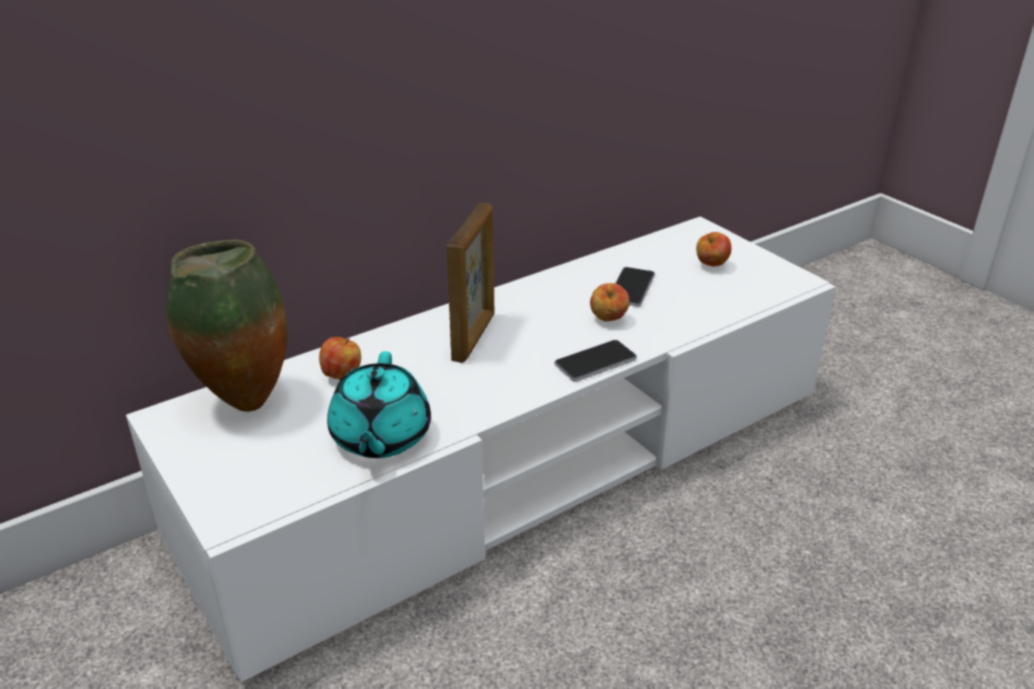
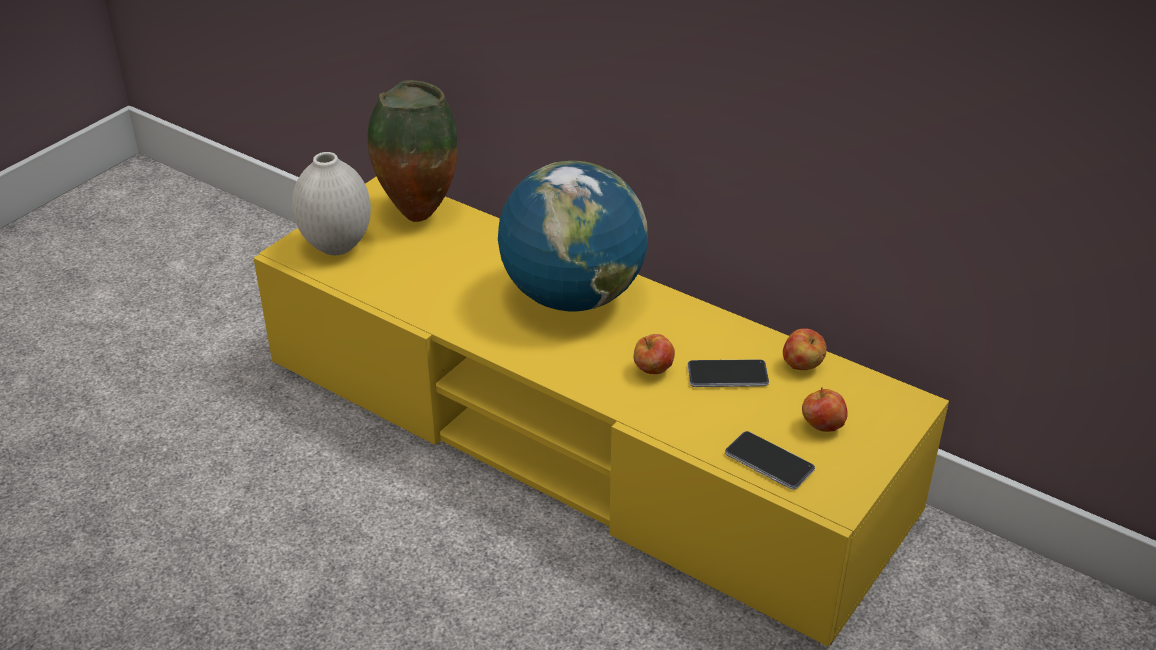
camera: 70 degrees right, 5 degrees up
(255, 476) = (337, 246): none -> white vase
(342, 375) = (477, 245): apple -> apple (802, 366)
(380, 437) = (404, 287): turquoise teapot -> none
(474, 337) = (573, 297): picture frame -> globe
(517, 463) = (578, 437): white tv stand -> yellow tv stand
(595, 362) = (571, 377): phone -> phone (769, 462)

